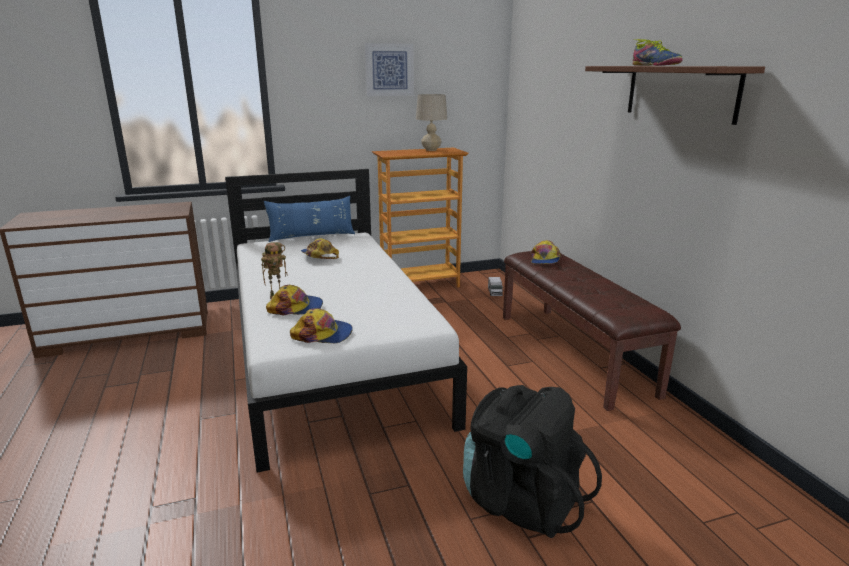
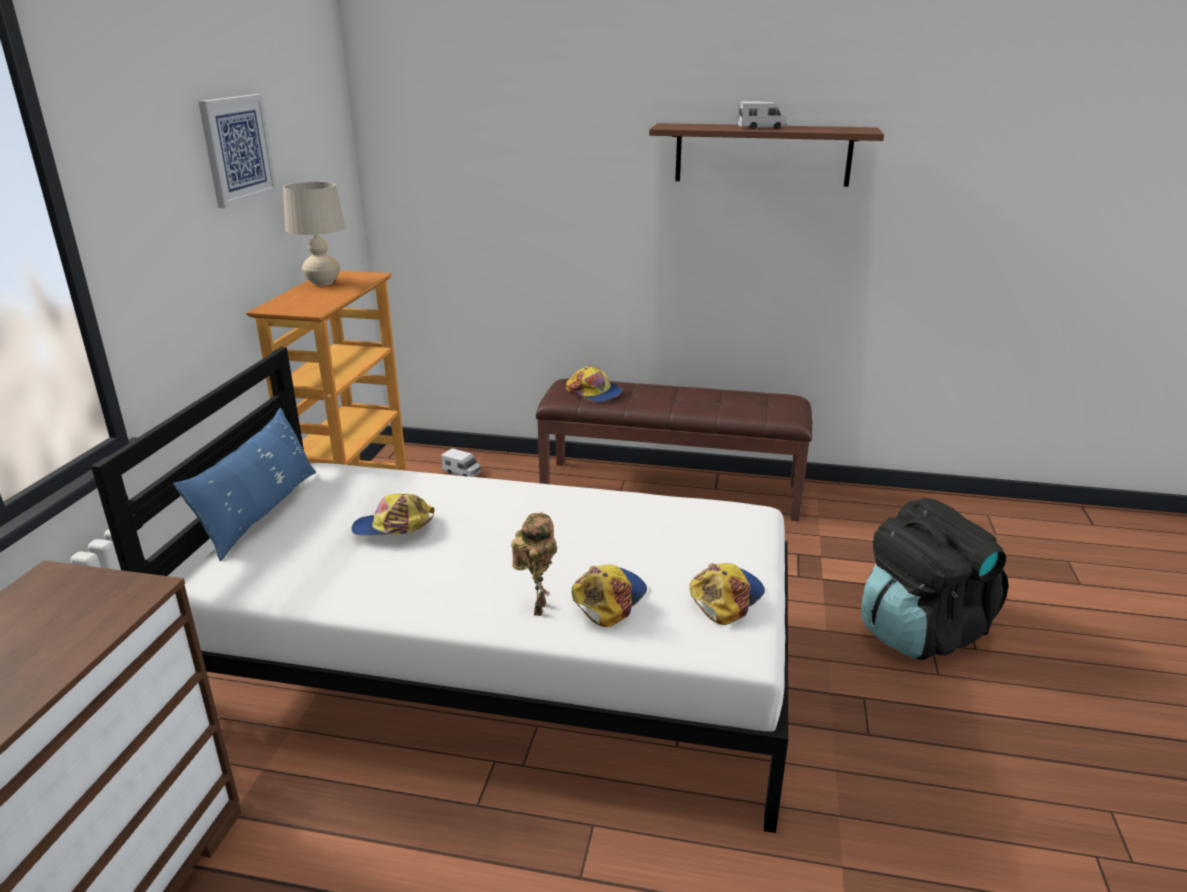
camera: 60 degrees left, 5 degrees up
(655, 65) = (761, 128): shoe -> toy truck

